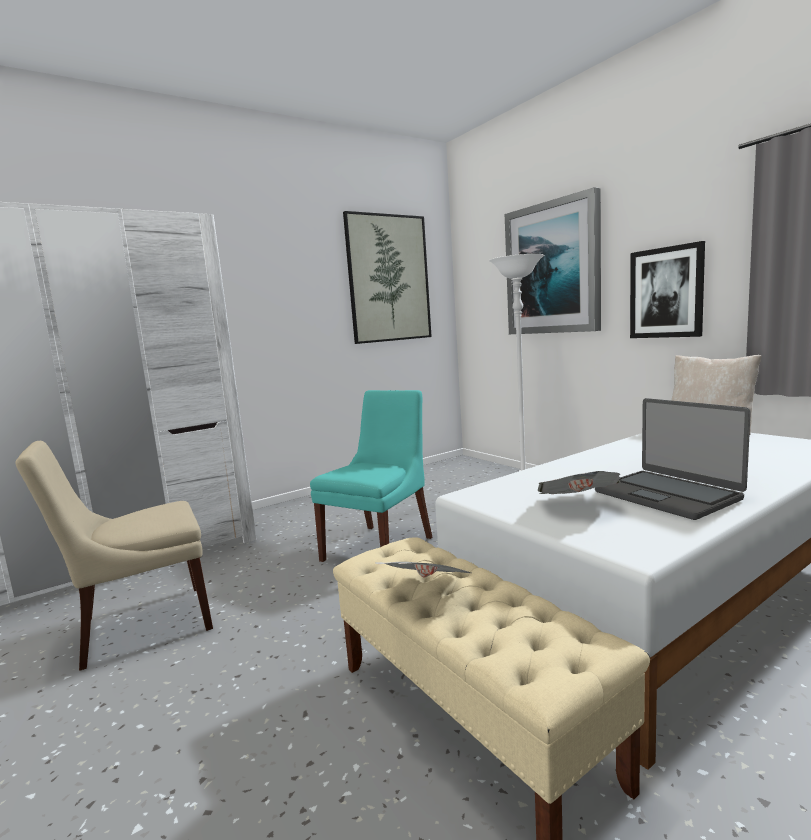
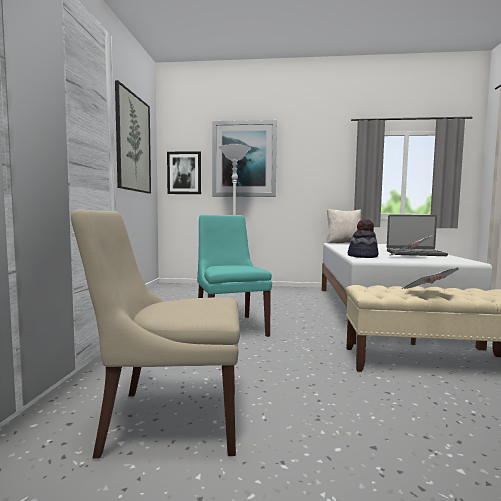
camera: 50 degrees left, 5 degrees down
(140, 626) = (168, 420): beige chair -> beige chair turned 75 degrees clockwise
(508, 486) = (362, 256): none -> hat
(666, 292) = (312, 180): picture -> picture (184, 173)

